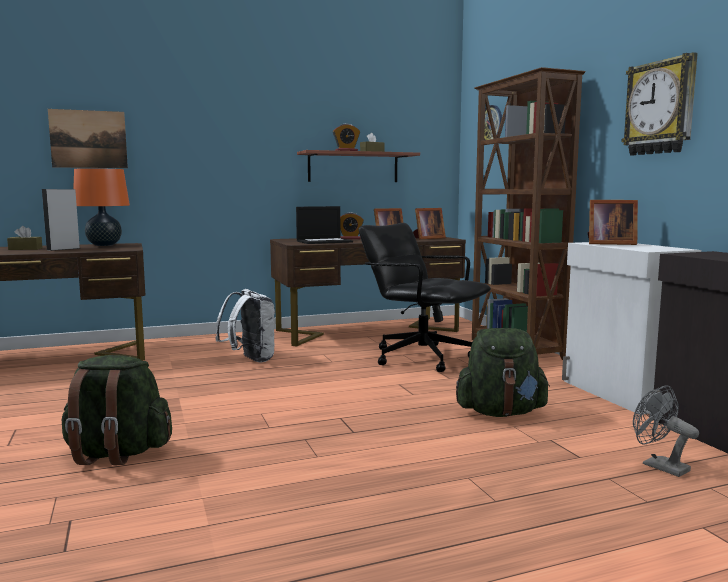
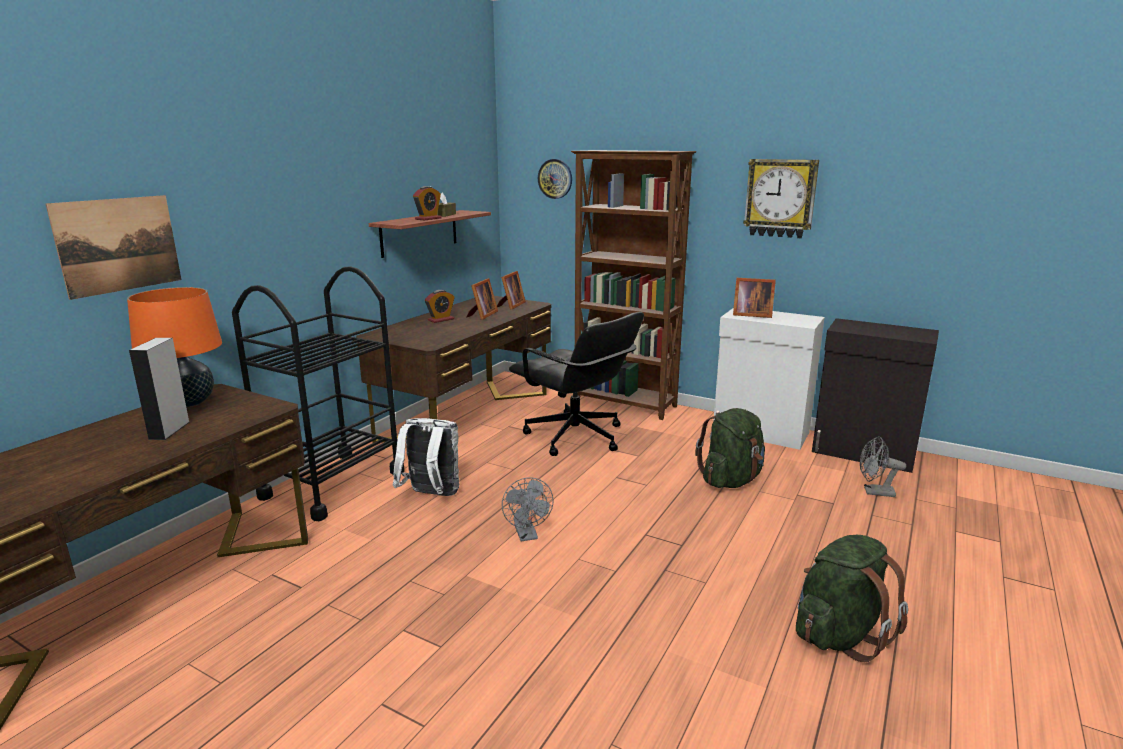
camera: 40 degrees left, 10 degrees up
(25, 249) = (100, 446): brown tissue box -> none
(117, 454) = (557, 669): green backpack -> green backpack (839, 634)
(211, 342) = (333, 484): none -> black cart
(258, 393) = (527, 535): none -> grey fan
(324, 241) = (439, 333): laptop -> none
(421, 357) = (575, 437): black office chair -> black office chair turned 135 degrees counterclockwise
(608, 243) = (750, 314): picture frame -> picture frame turned 45 degrees clockwise

